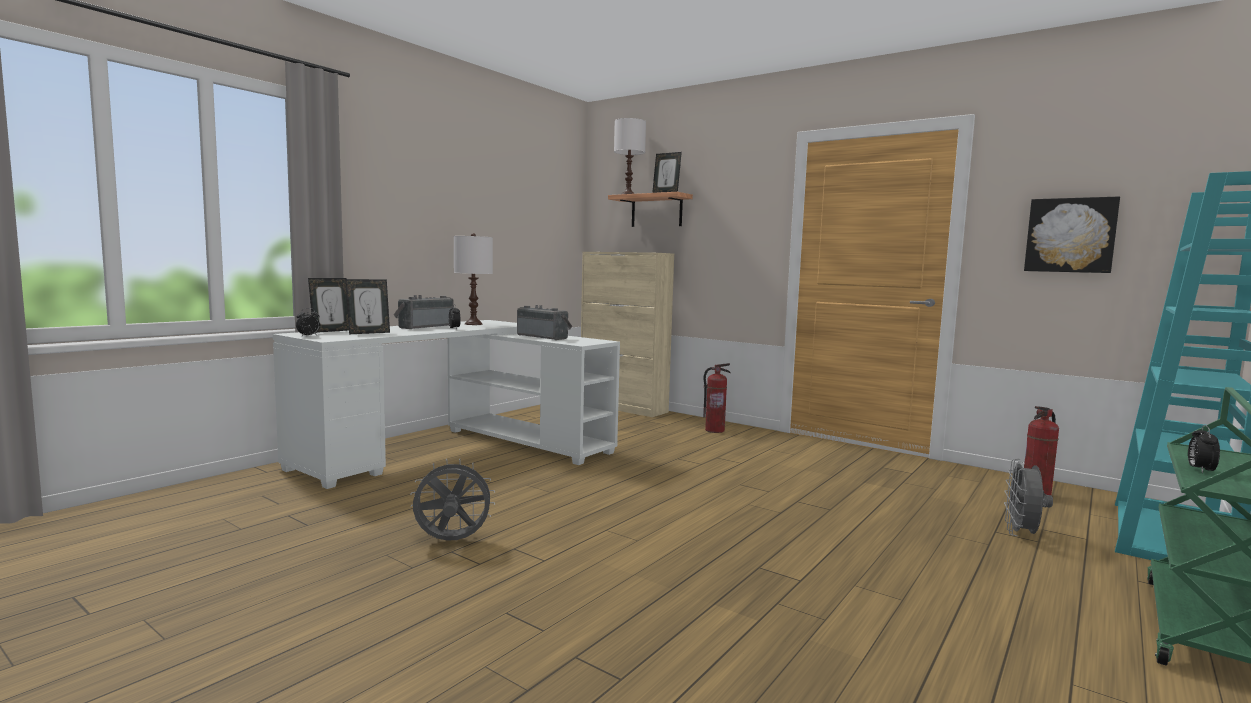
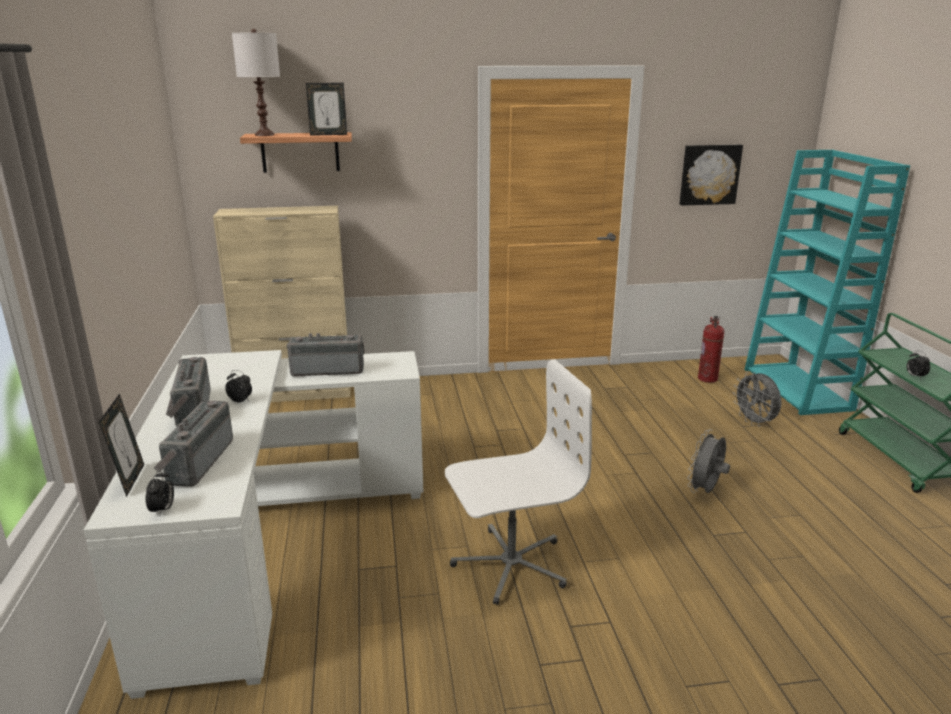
camera: 45 degrees left, 15 degrees up
(368, 333) = (196, 461): picture frame -> radio
(452, 542) = (518, 655): grey fan -> grey fan (705, 491)
(473, 324) = (215, 377): white table lamp -> none
(554, 509) = (510, 564): none -> white office chair
(715, 430) = (433, 393): fire extinguisher -> none

